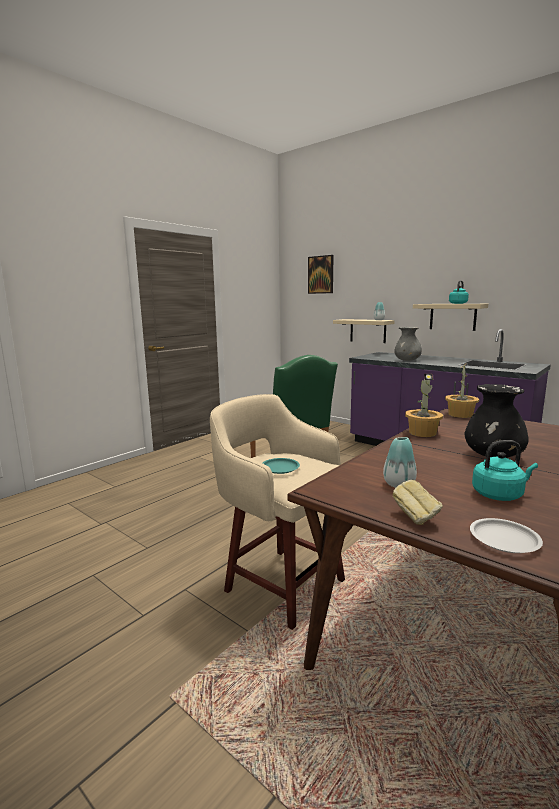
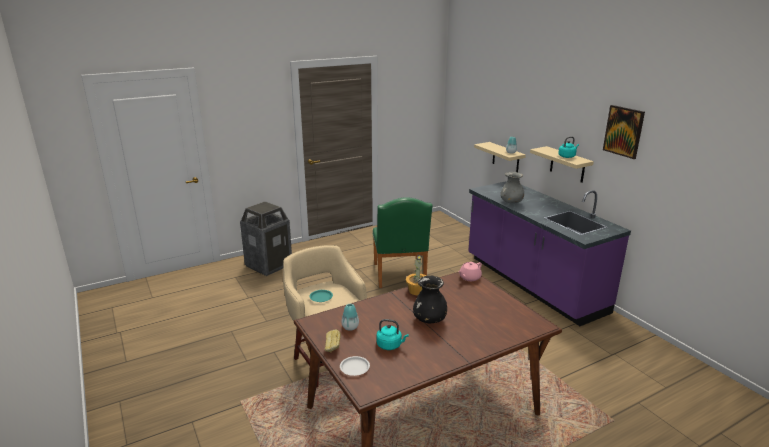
camera: 20 degrees right, 10 degrees up
(113, 482) = (269, 265): none -> trash can
(321, 274) = (475, 95): picture -> picture (623, 131)
(460, 415) = (469, 278): potted plant -> pink teapot

